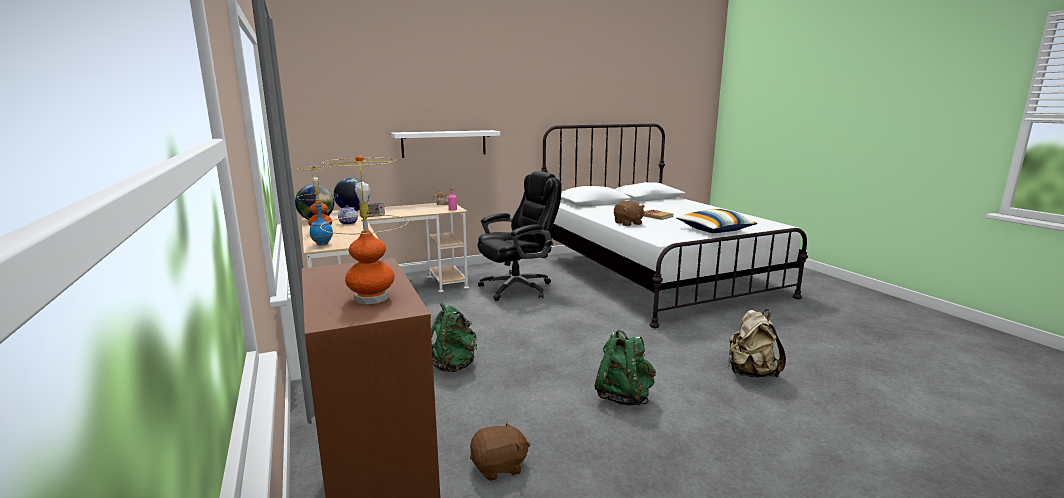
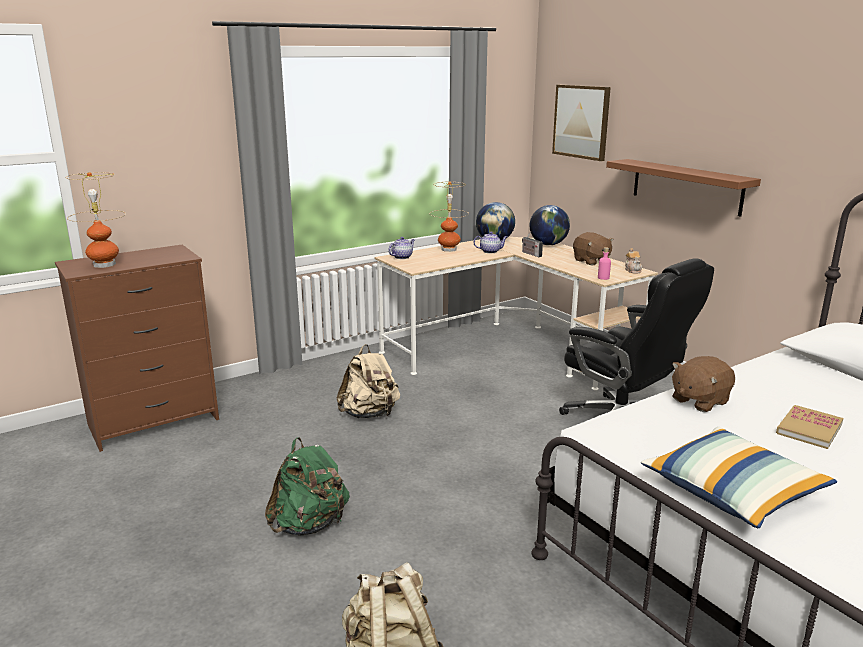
camera: 80 degrees right, 5 degrees up
(322, 244) = (402, 257): blue bottle -> teapot
(335, 109) = (581, 121): none -> picture
(444, 143) = (686, 186): white shelf -> brown shelf
(454, 365) = (370, 414): green backpack -> beige backpack
(499, 467) = (193, 460): brown plush toy -> brown plush toy (591, 261)

